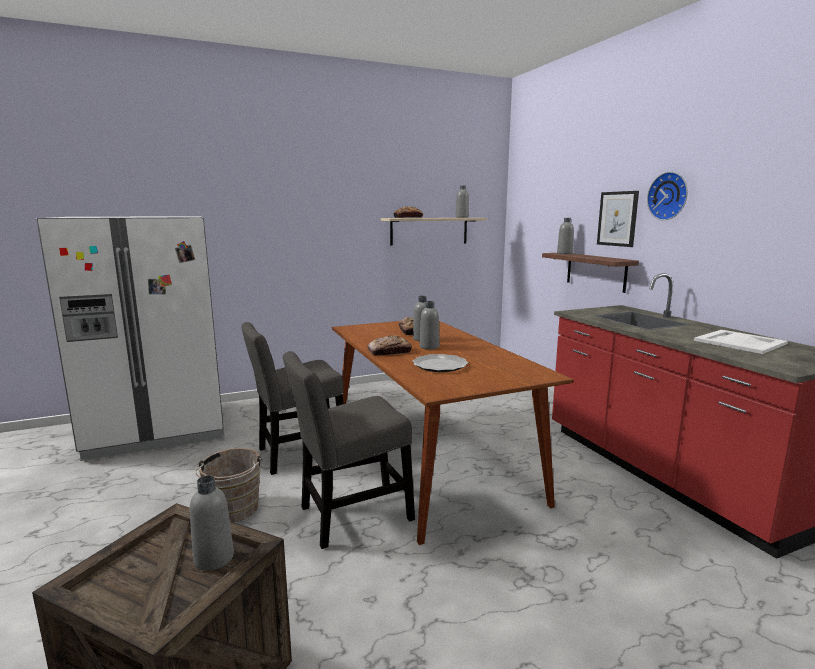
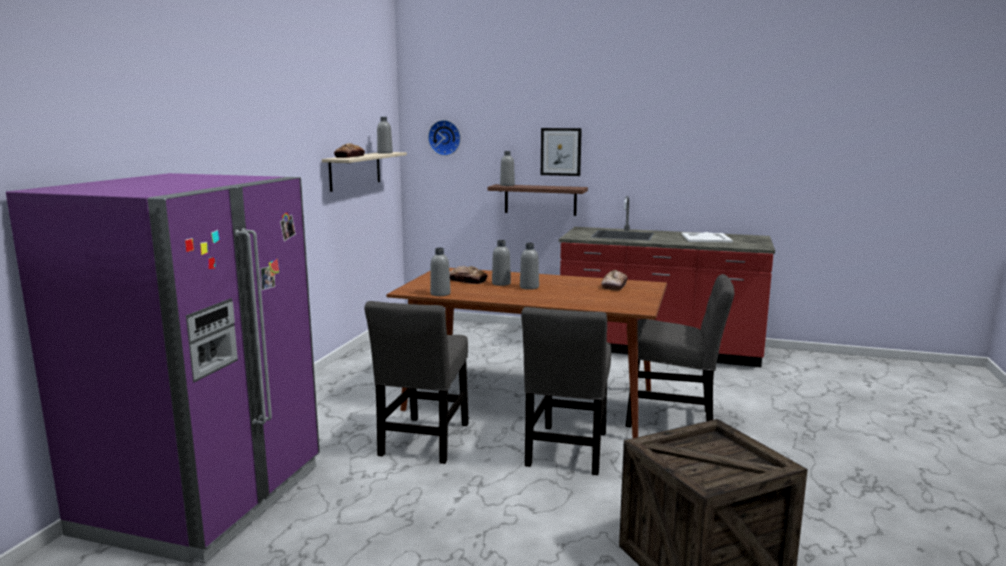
camera: 50 degrees left, 0 degrees up
(158, 430) = (203, 499): white fridge -> purple fridge
(214, 558) = (712, 444): grey bottle -> grey bottle (440, 294)
(233, 511) = (486, 496): brown bucket -> none
(389, 352) = (519, 298): bread -> bread (614, 286)
(440, 365) = (583, 296): plate -> none
(506, 548) = (675, 419): none -> grey chair
(669, 196) = (612, 134): wall clock -> wall clock (445, 137)

